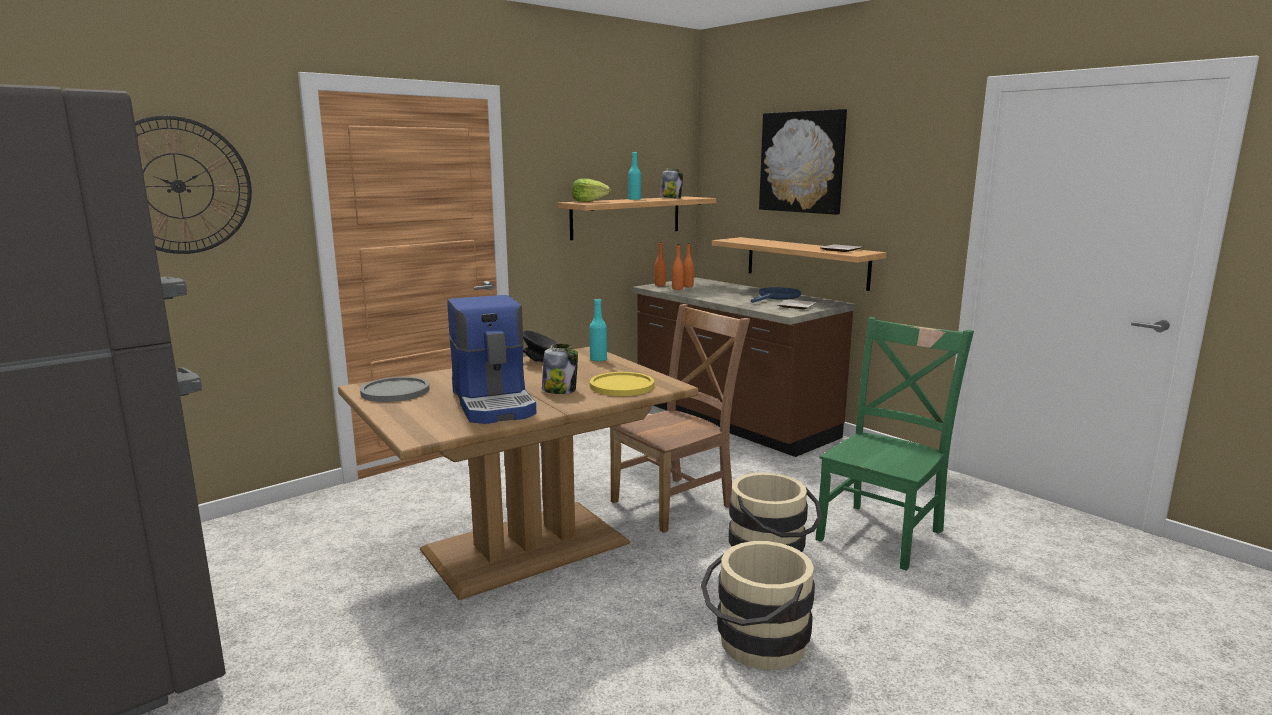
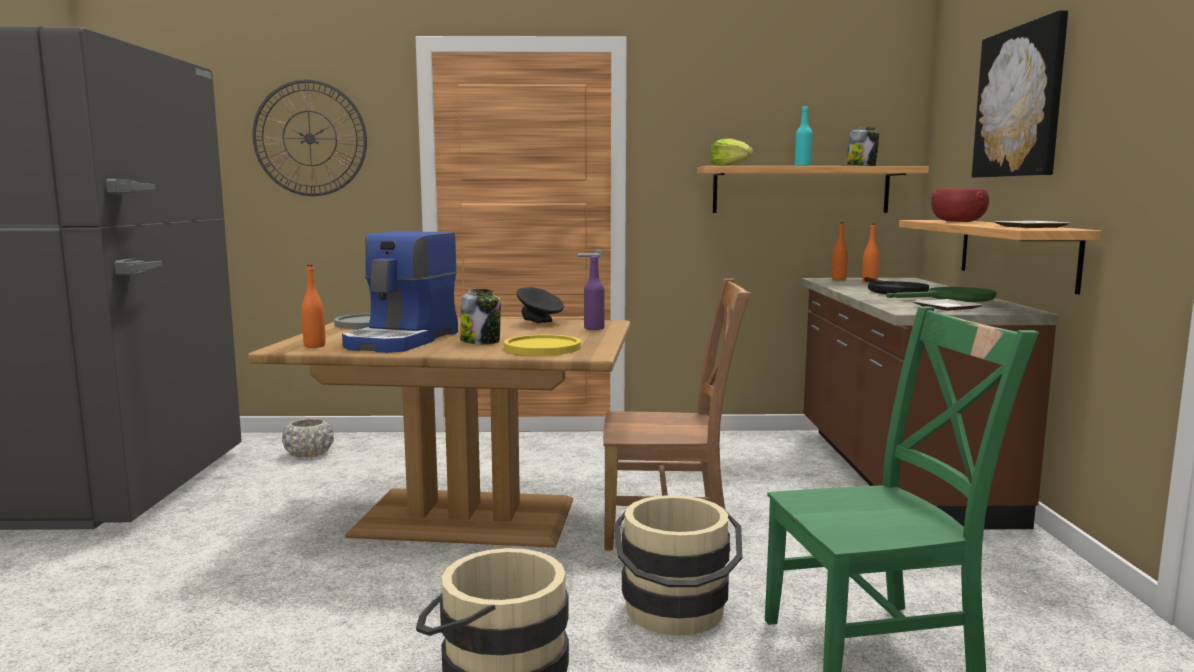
camera: 40 degrees right, 5 degrees down
(256, 542) = (308, 454): none -> beige planter
(598, 359) = (594, 329): turquoise bottle -> purple bottle
(677, 289) = (847, 283): orange bottle -> orange bottle (314, 346)
(726, 294) = (893, 291): none -> black frying pan
(765, 243) = (957, 222): none -> red bowl
(776, 297) = (953, 299): blue frying pan -> green frying pan

